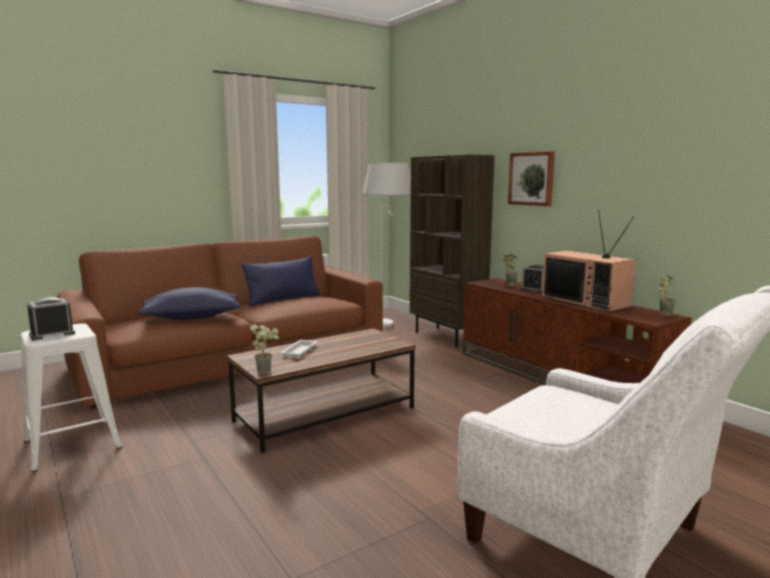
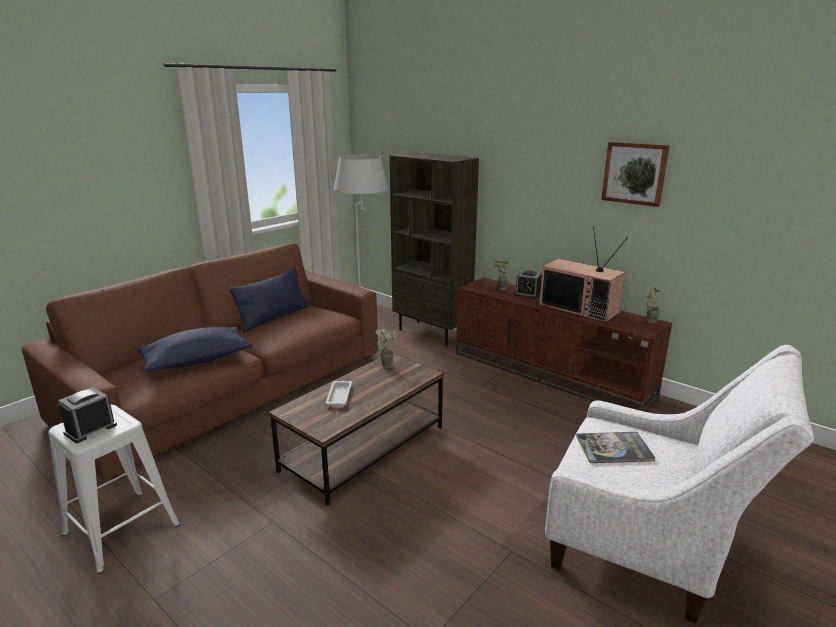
camera: 15 degrees left, 10 degrees up
(267, 371) = (325, 430): potted plant -> potted plant (388, 364)
(532, 178) = (519, 185): picture -> picture (635, 173)
(555, 408) = (614, 448): none -> book

